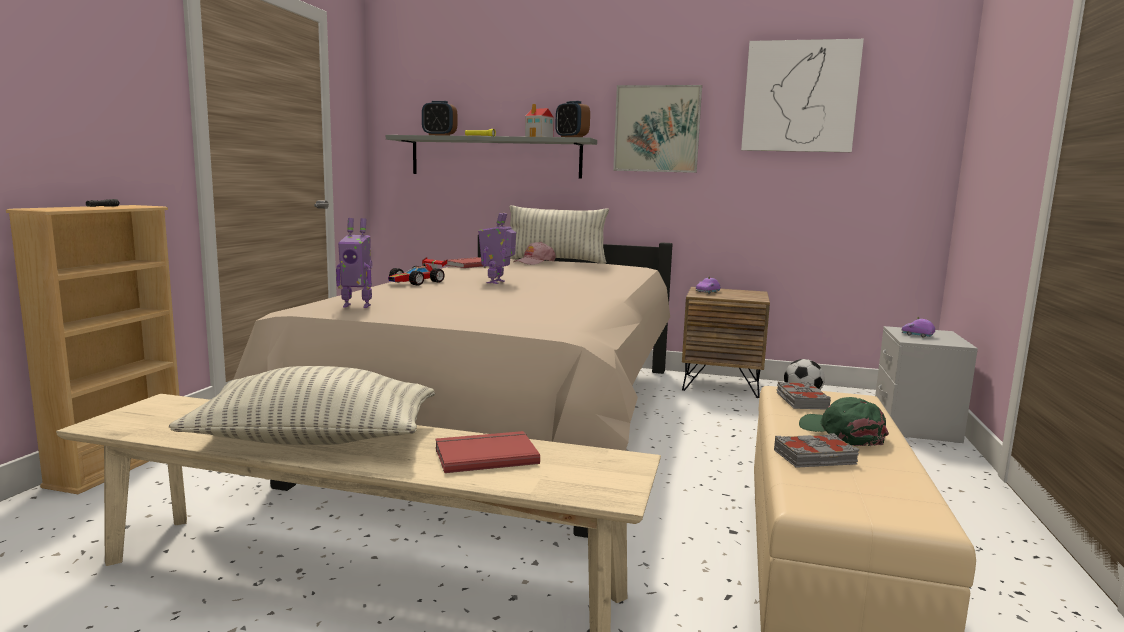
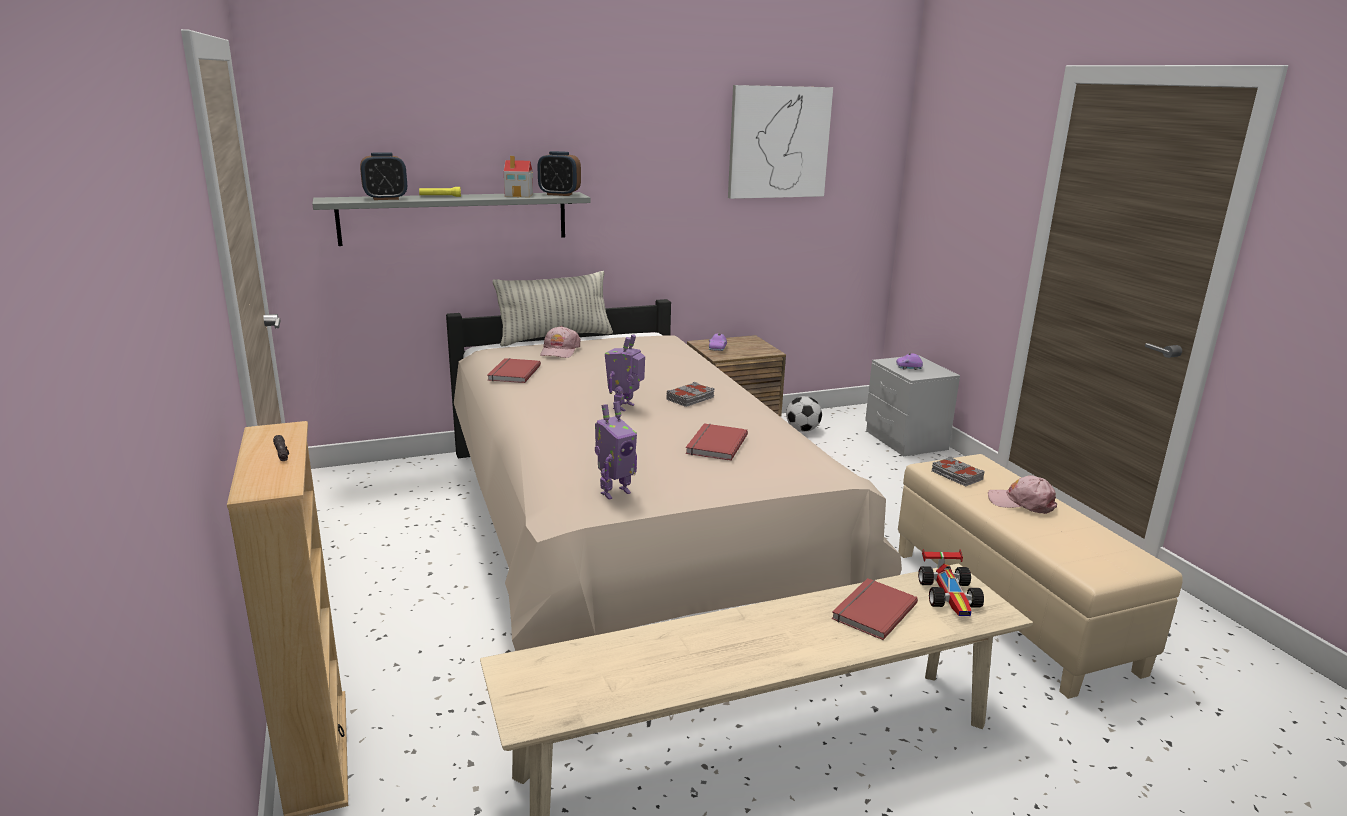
camera: 35 degrees left, 10 degrees up
(314, 439) = (737, 649): pillow -> none
(417, 282) = (555, 428): toy car -> toy car (950, 595)
(497, 282) = (625, 407): toy robot -> toy robot turned 45 degrees clockwise
(506, 302) = (714, 444): none -> red book
(657, 129) = (644, 178): picture -> none
(815, 458) = (1043, 533): grey book -> grey book (690, 399)
(842, 433) = (1021, 502): green cap -> pink cap

